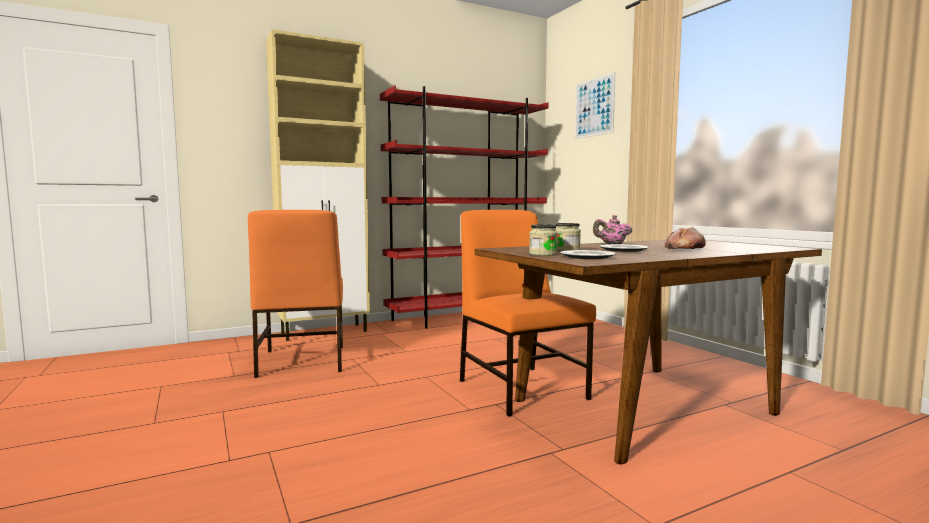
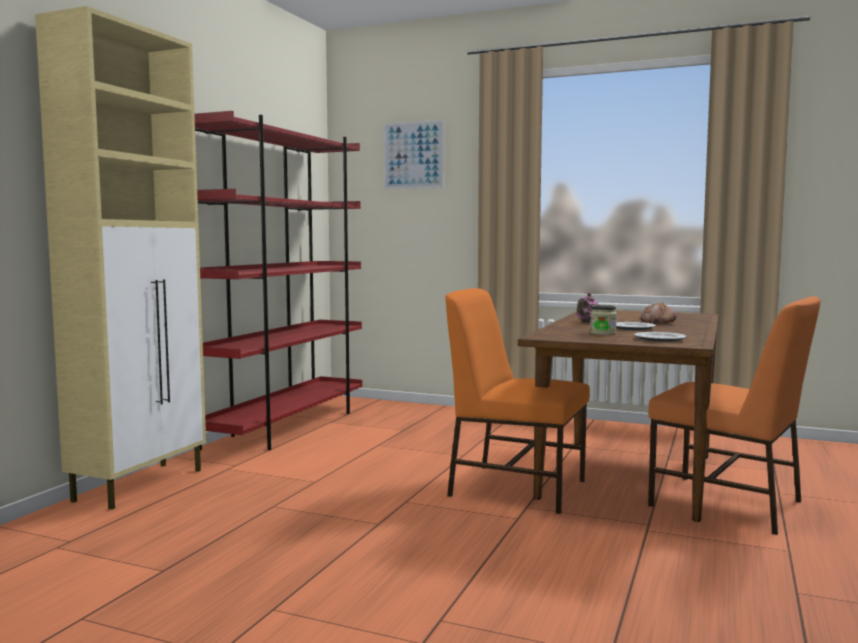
camera: 40 degrees left, 0 degrees up
(301, 361) = (213, 527): orange chair -> orange chair (728, 504)
(543, 254) = (616, 340): jar -> none

